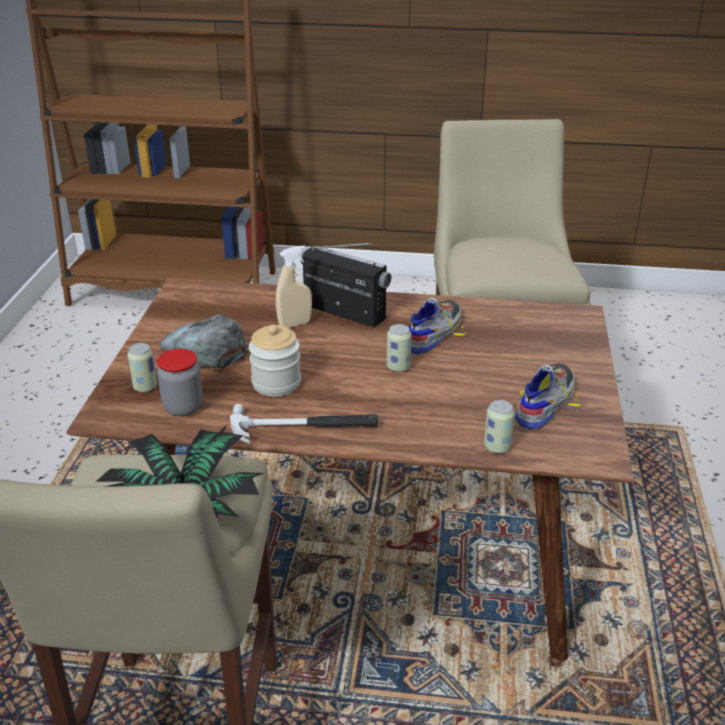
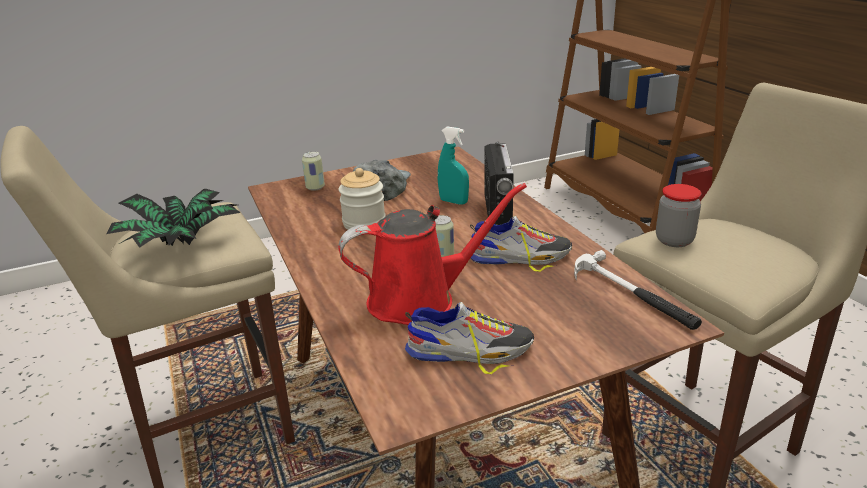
camera: 60 degrees right, 5 degrees down
(183, 407) = (303, 206): jar -> jar (674, 240)
(295, 324) = (453, 202): beige spray bottle -> turquoise spray bottle
(304, 427) = (316, 251): hammer -> hammer (632, 294)
(453, 399) = (420, 299): none -> red watering can
(497, 447) = (363, 345): can -> none

